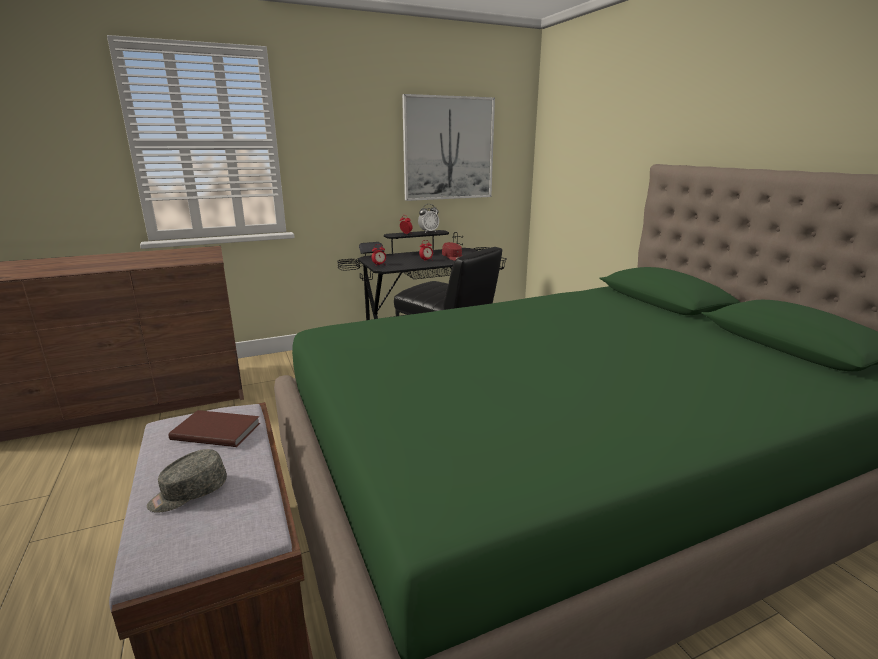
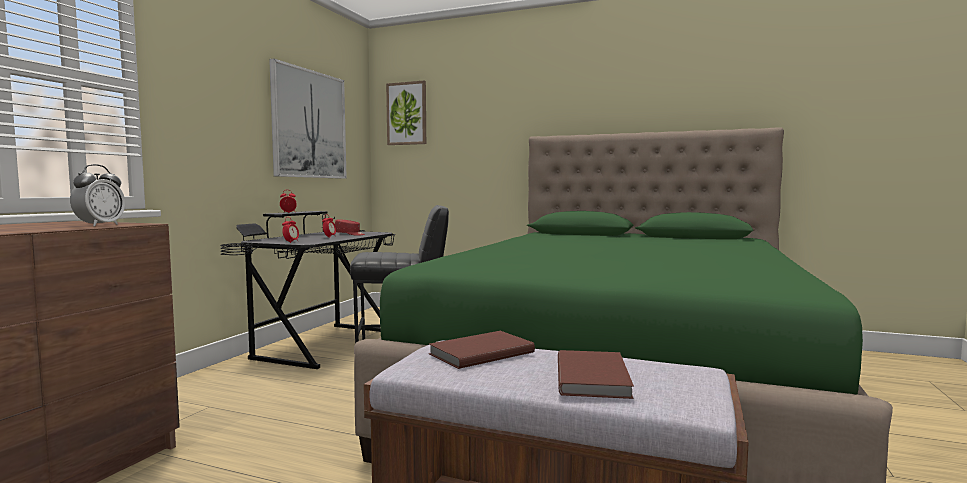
camera: 45 degrees left, 15 degrees down
(188, 493) = (594, 377): grey cap -> brown book
(428, 232) = (306, 211): alarm clock -> alarm clock (100, 225)
(561, 127) = (407, 113): none -> picture

